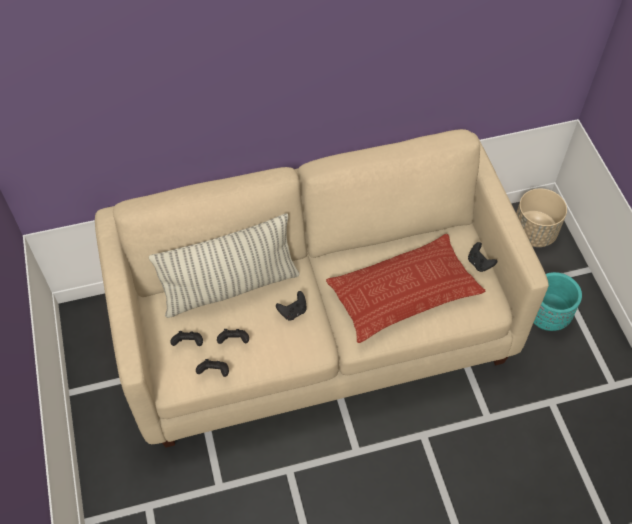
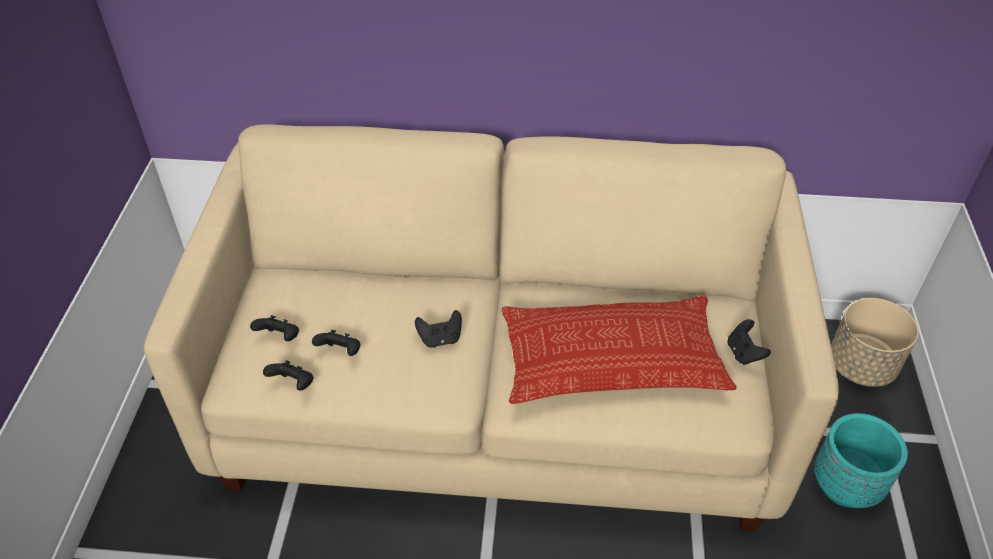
camera: 20 degrees right, 10 degrees down
(230, 287) = (372, 286): pillow -> none

